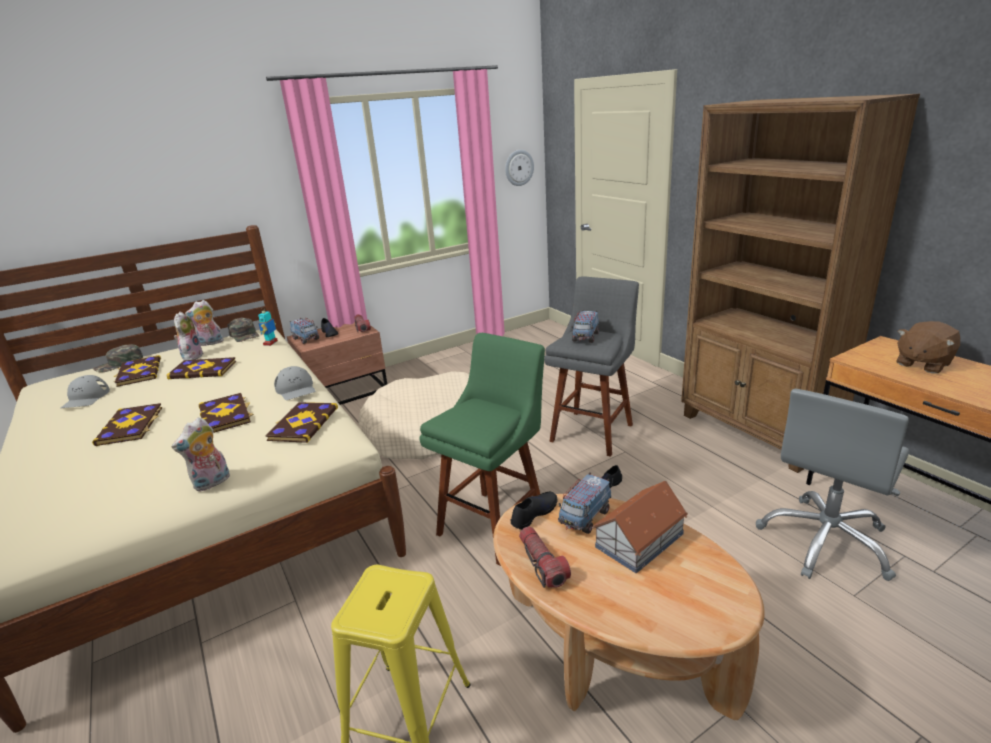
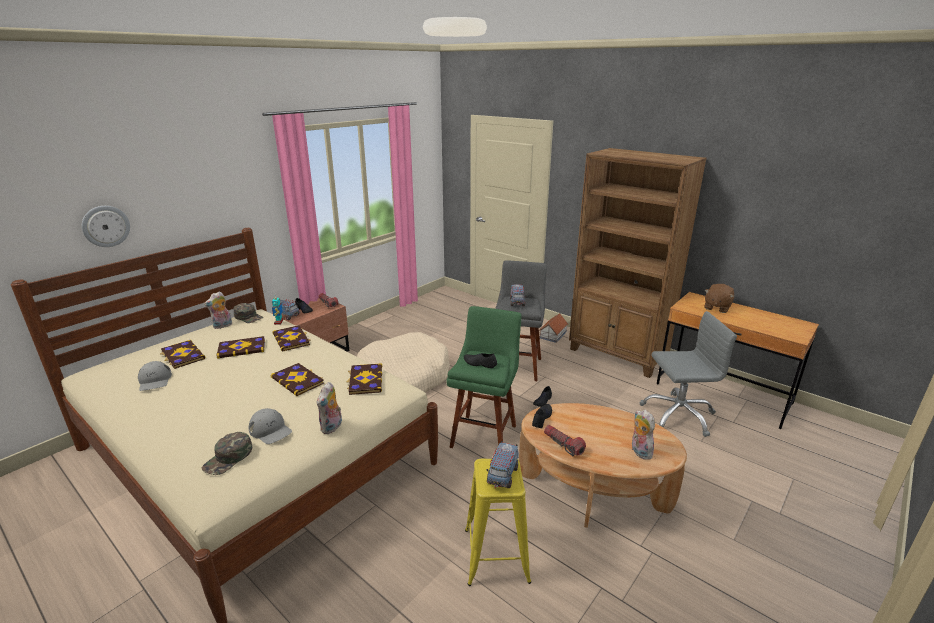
camera: 20 degrees left, 0 degrees up
(119, 364) = (152, 350): green cap -> green cap (228, 458)
(131, 426) = (225, 397): book -> book (292, 339)
(192, 356) = (218, 338): plush toy -> plush toy (639, 451)
(296, 389) = (336, 356): grey cap -> grey cap (270, 430)
(469, 417) = (479, 363): none -> black shoe
(519, 168) = (426, 174): wall clock -> wall clock (106, 226)
(584, 517) = (571, 416): toy truck -> toy truck (502, 475)
(640, 540) = (608, 423): toy house -> toy house (553, 334)
(826, 541) = (678, 415): grey office chair -> grey office chair turned 120 degrees counterclockwise

